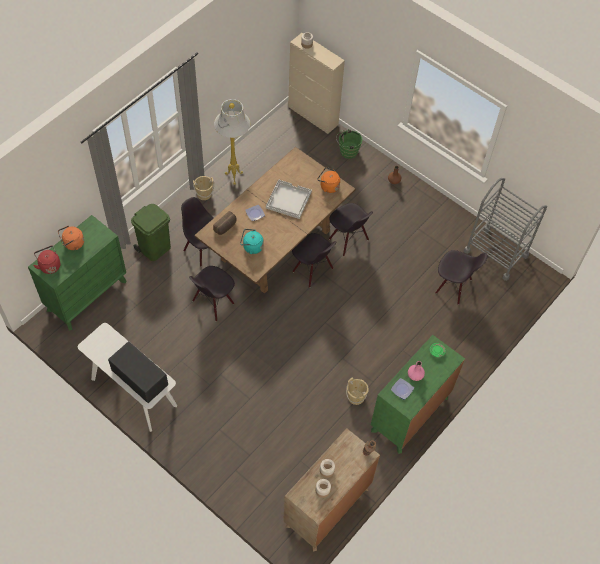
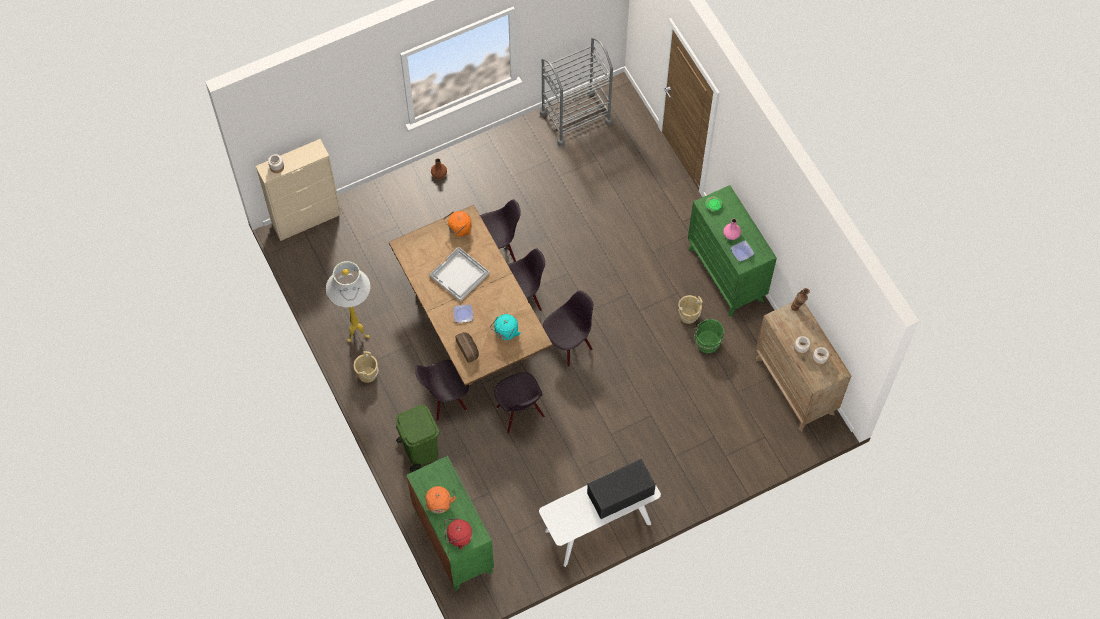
camera: 65 degrees left, 5 degrees up
(347, 151) = (376, 204): green bucket -> green bucket (707, 345)
(453, 287) = (598, 174): black chair -> black chair (568, 344)

